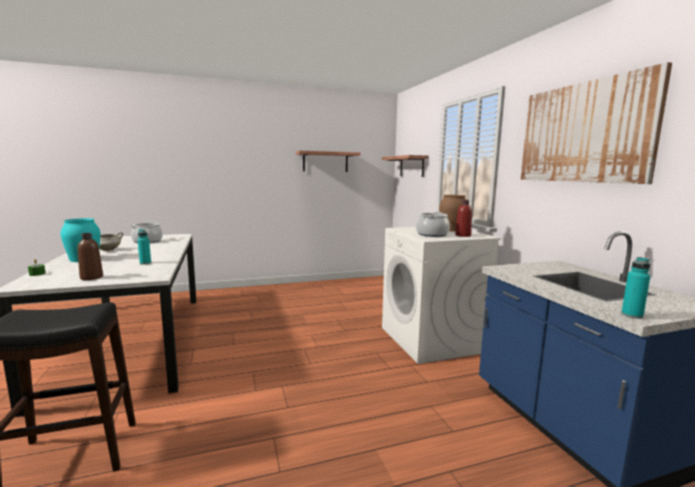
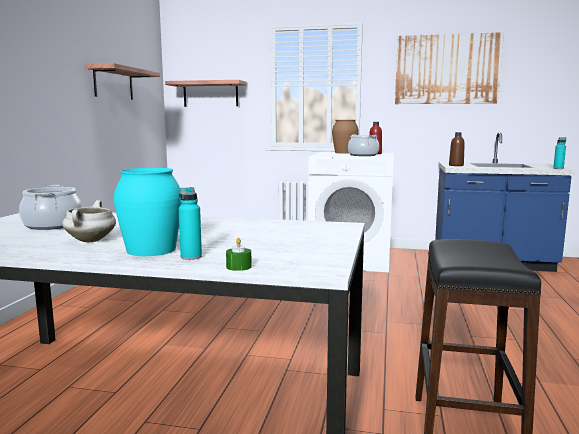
camera: 60 degrees left, 0 degrees up
(91, 277) = (310, 244): brown bottle -> brown bottle (456, 165)
(145, 263) = (250, 227): turquoise bottle -> turquoise bottle (191, 257)

